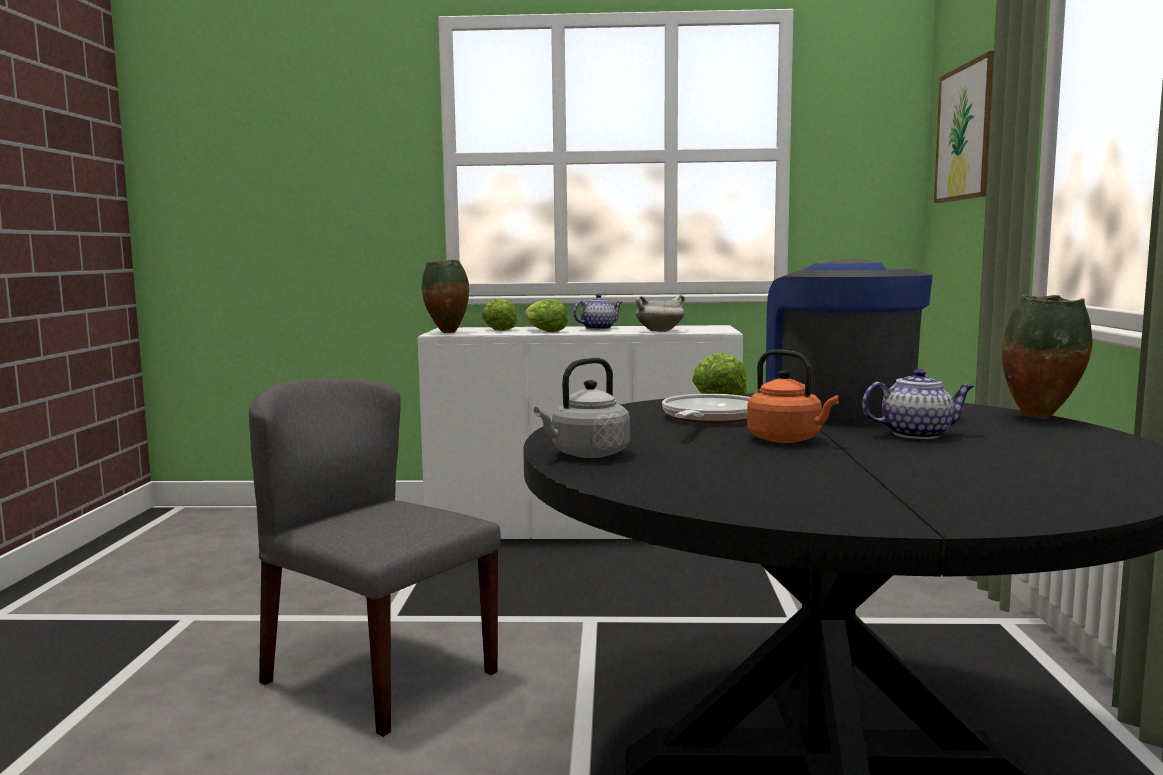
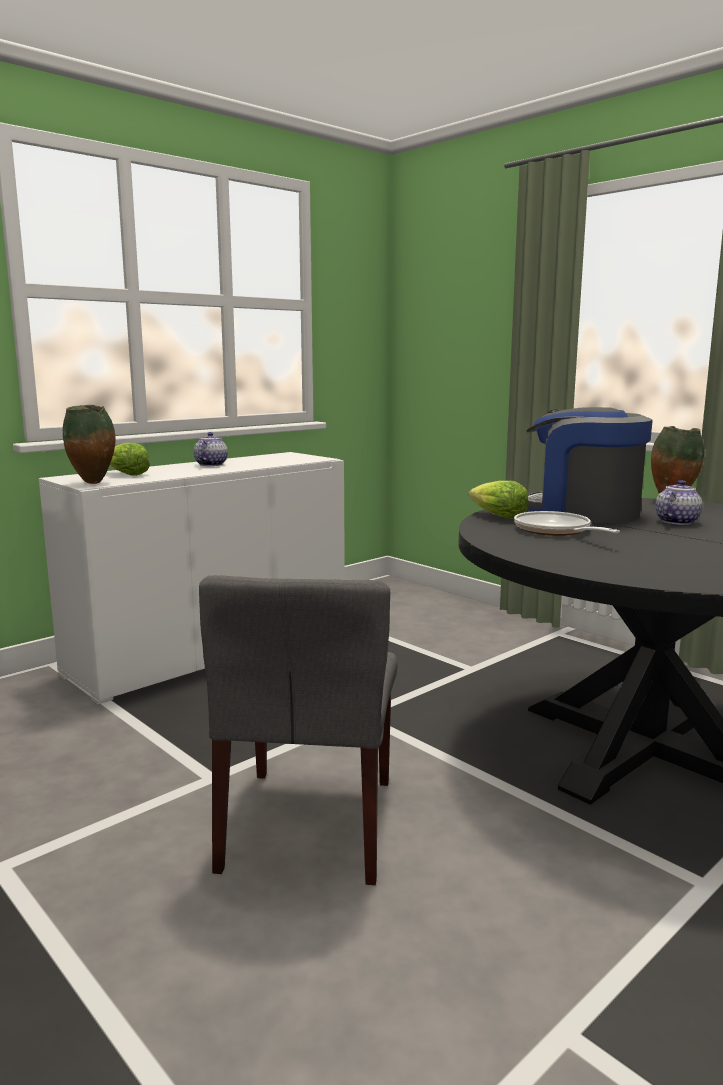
camera: 45 degrees left, 5 degrees up
(377, 677) = (310, 824): grey chair -> grey chair turned 75 degrees counterclockwise
(544, 331) = (181, 472): lettuce -> none
(586, 454) = (620, 571): grey kettle -> none
(660, 331) = (276, 463): white cooking pot -> none
(788, 440) = (650, 537): orange kettle -> none
(968, 132) = (453, 302): picture -> none

